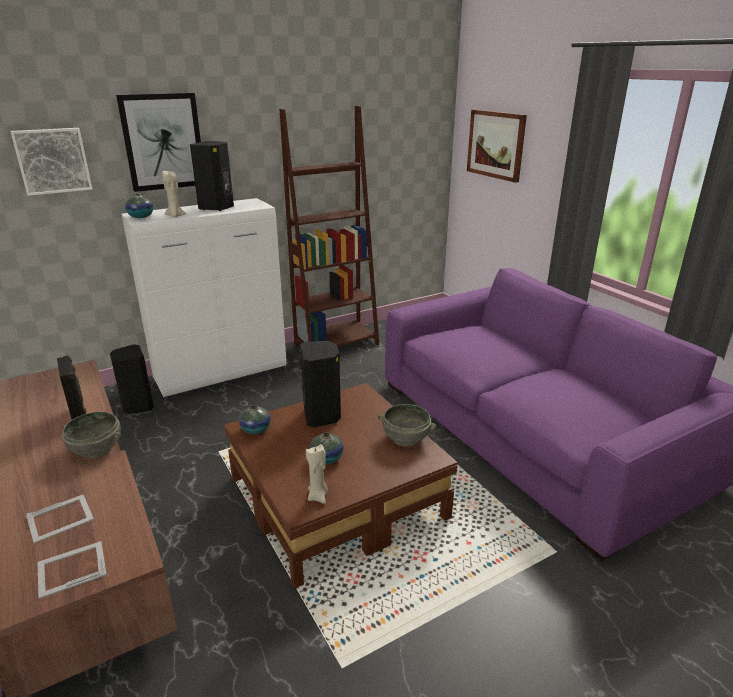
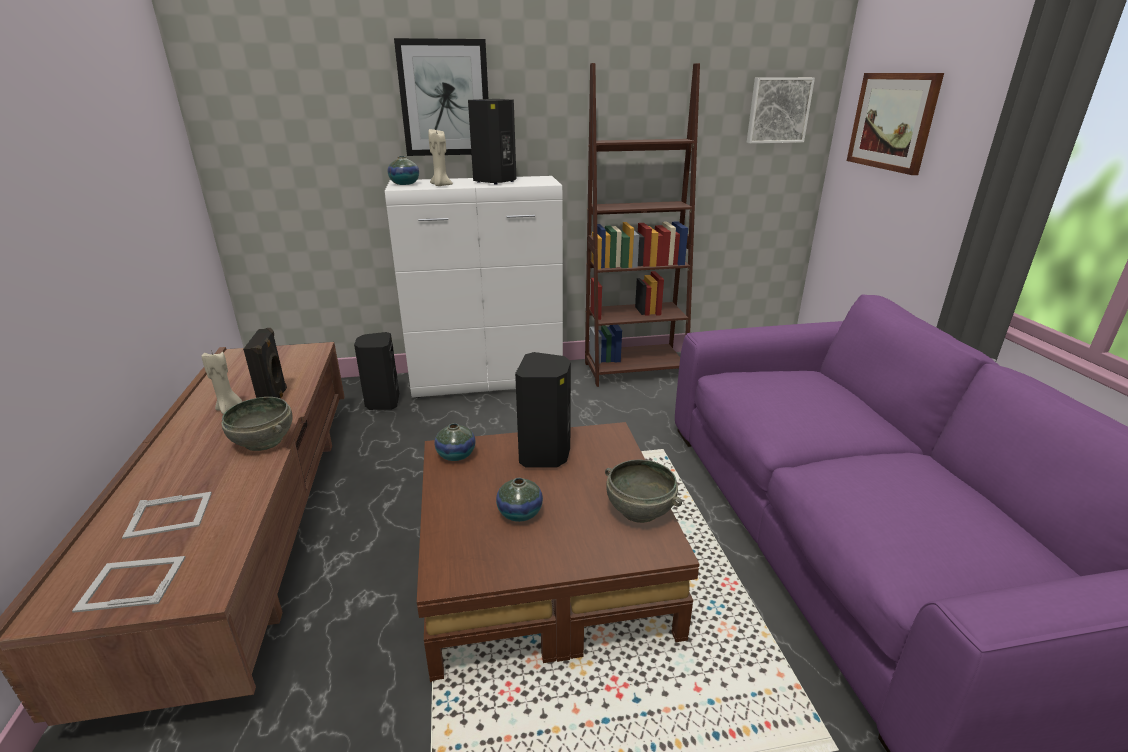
camera: 20 degrees right, 0 degrees up
(52, 161) = (321, 113): picture -> picture (778, 110)
(318, 496) = (479, 564): beige candle -> beige candle (229, 408)

